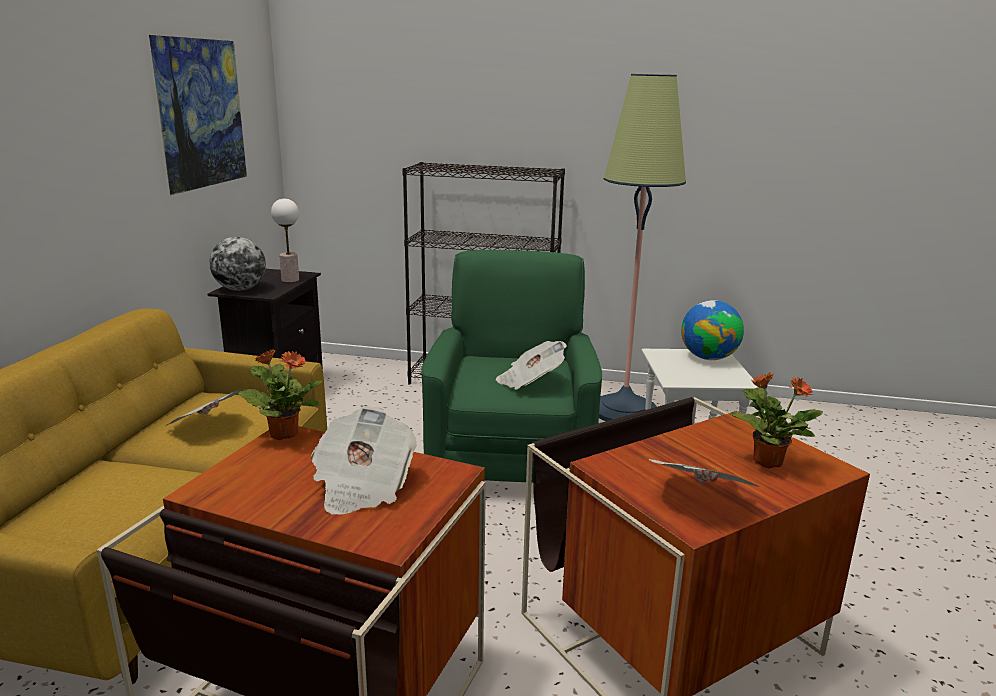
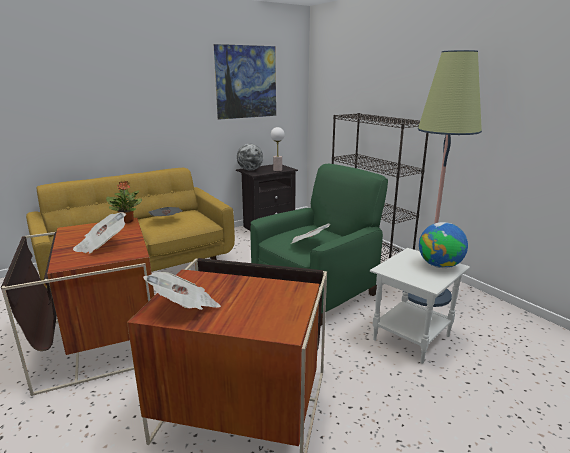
camera: 45 degrees right, 0 degrees up
(766, 461) = (260, 310): potted plant -> none

